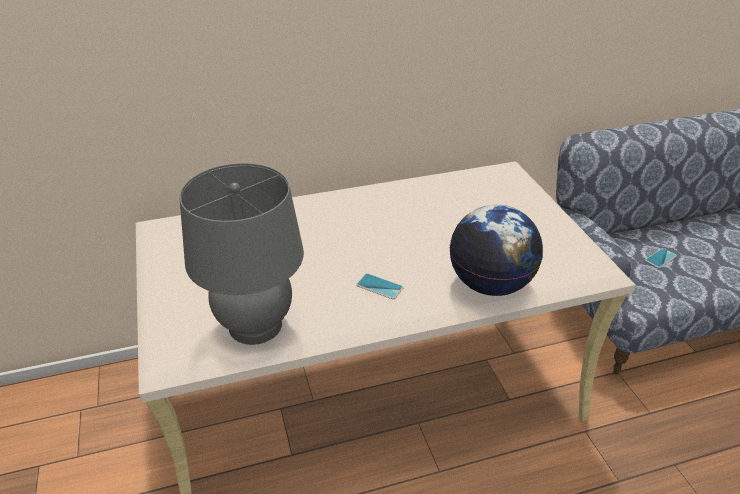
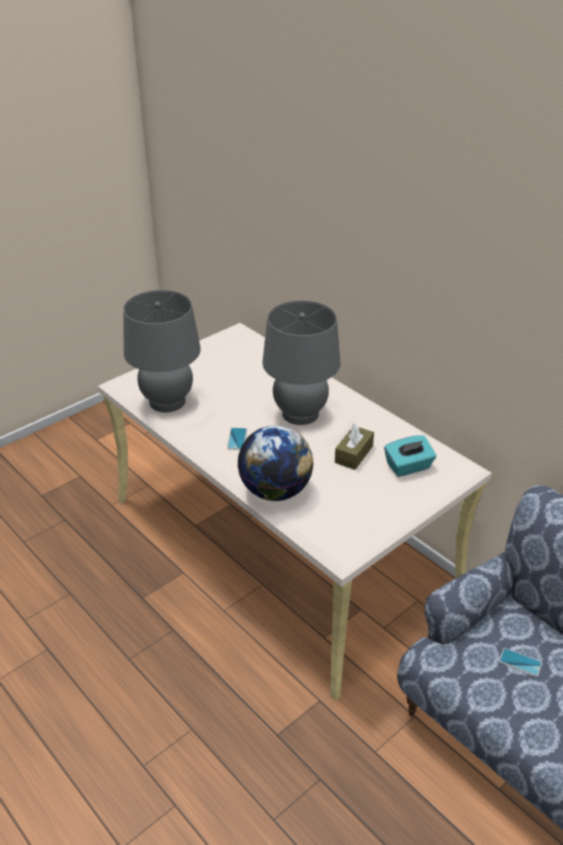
camera: 65 degrees right, 0 degrees up
(365, 229) = (300, 414): none -> grey table lamp
(457, 217) = (354, 454): none -> brown tissue box
(493, 194) = (408, 467): none -> turquoise tissue box

